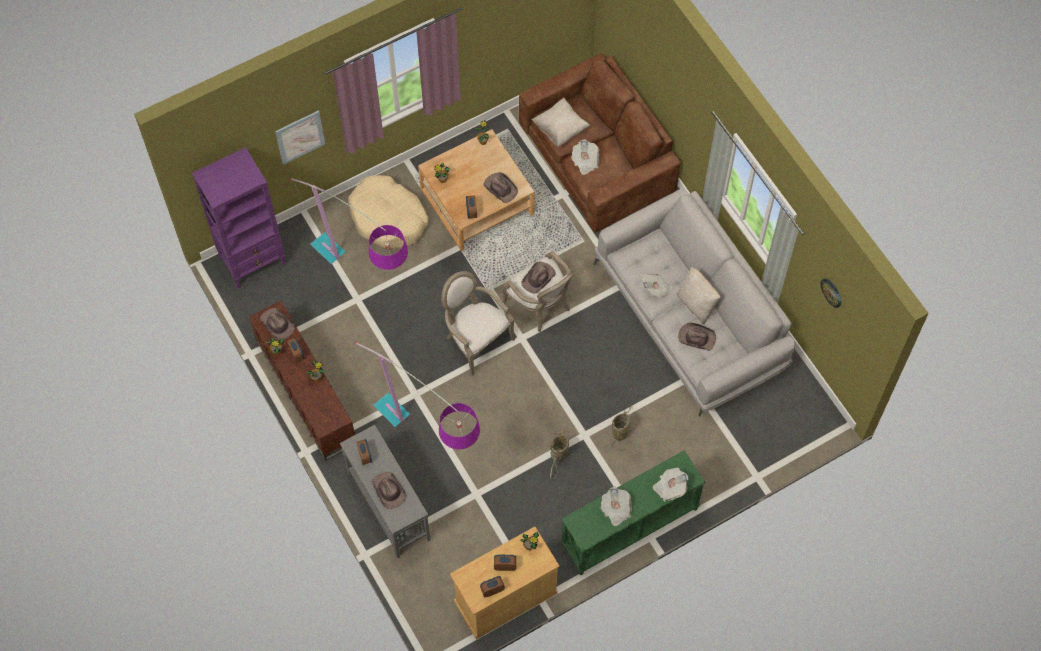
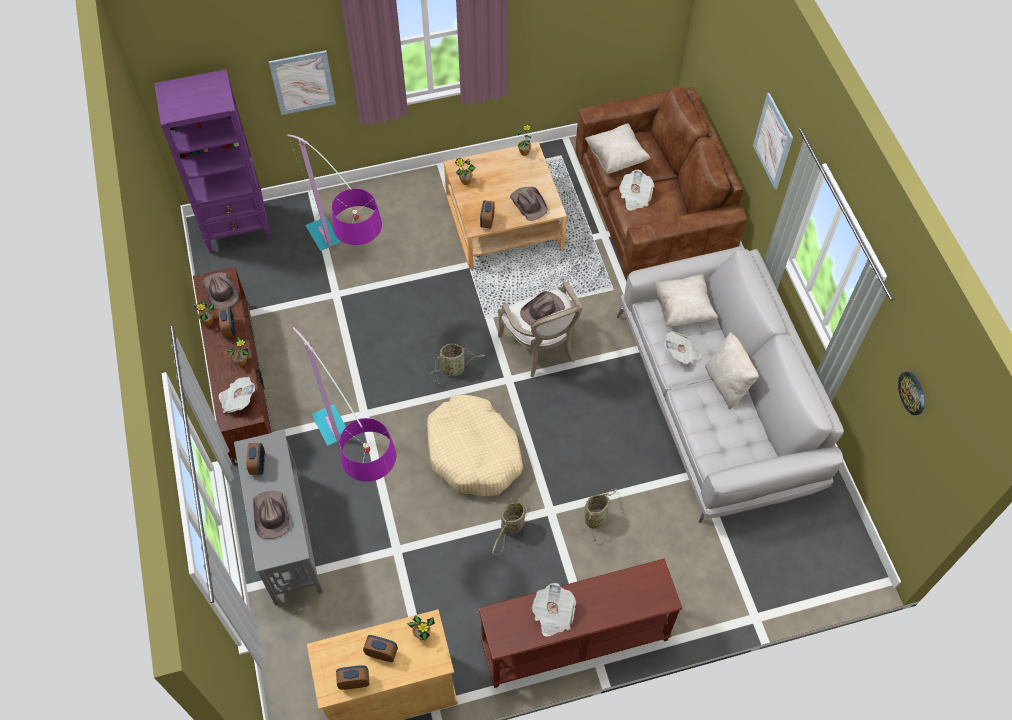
camera: 15 degrees right, 5 degrees down
(388, 218) = (400, 217): beige dog bed -> beige dog bed (474, 453)
(475, 339) = (454, 368): armchair -> basket
(629, 528) = (574, 642): green console table -> brown console table
(648, 251) = (682, 309): none -> beige pillow
(669, 487) = (632, 603): newspaper -> newspaper (238, 400)
(691, 110) = (773, 141): none -> picture
(696, 337) = (717, 422): brown hat -> none

